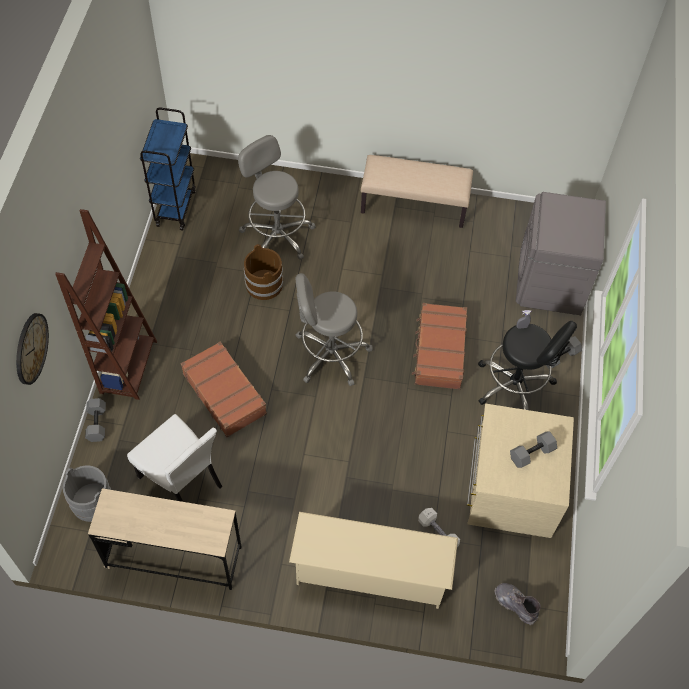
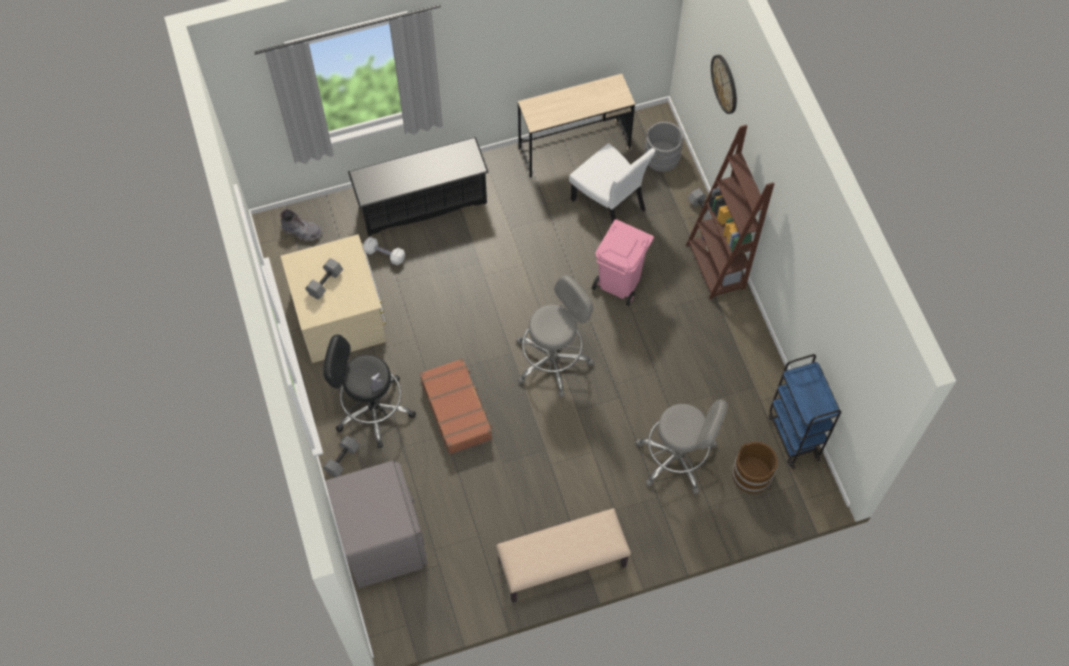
camera: 155 degrees right, 5 degrees up
(180, 478) = (608, 202): white chair -> white chair turned 150 degrees counterclockwise
(225, 393) = (620, 282): brown suitcase -> pink trash can
(264, 284) = (654, 398): brown bucket -> brown bucket (752, 474)
(370, 573) = (422, 203): beige shoe rack -> black shoe rack

